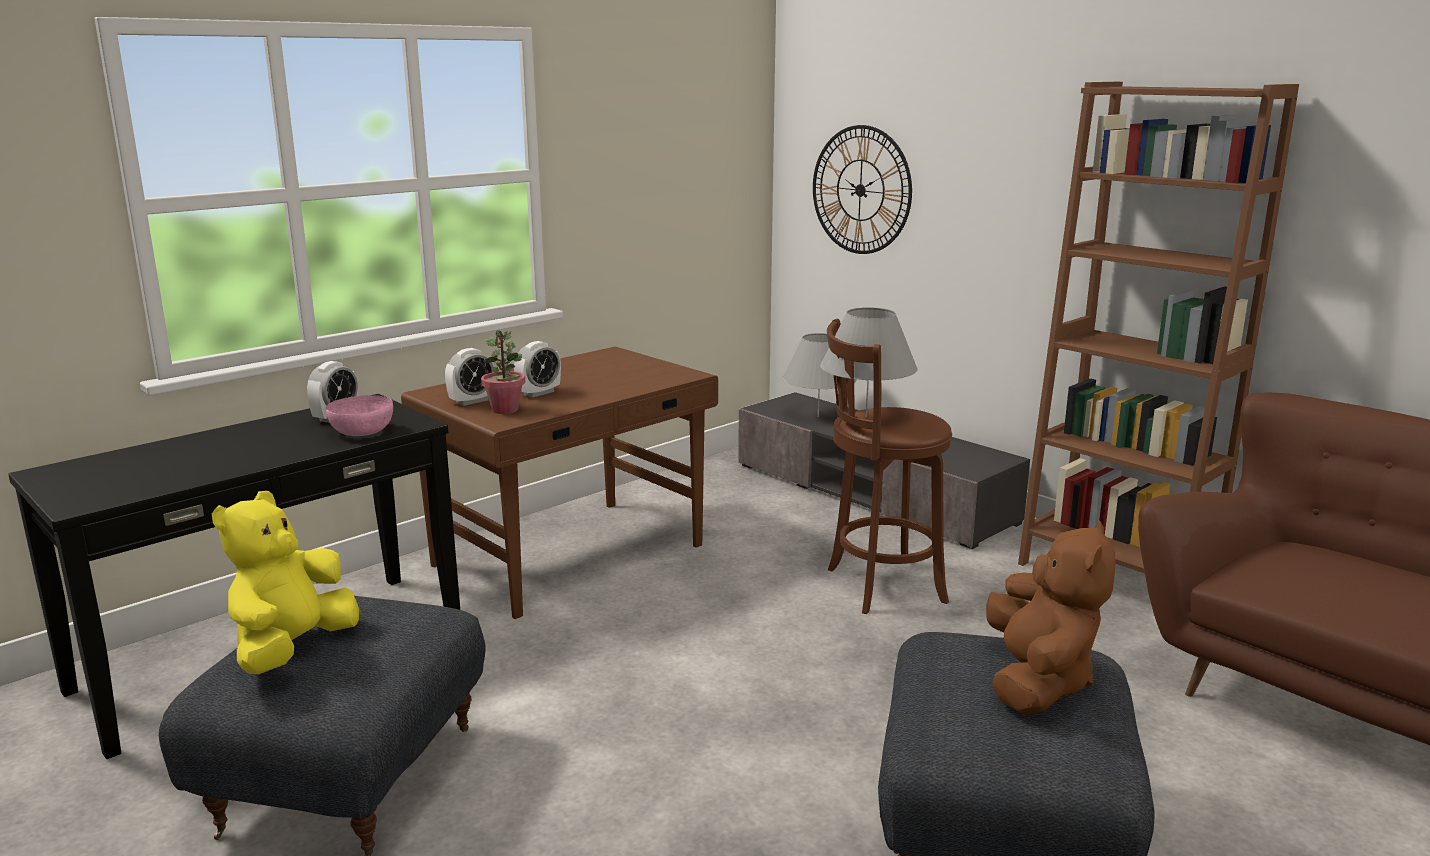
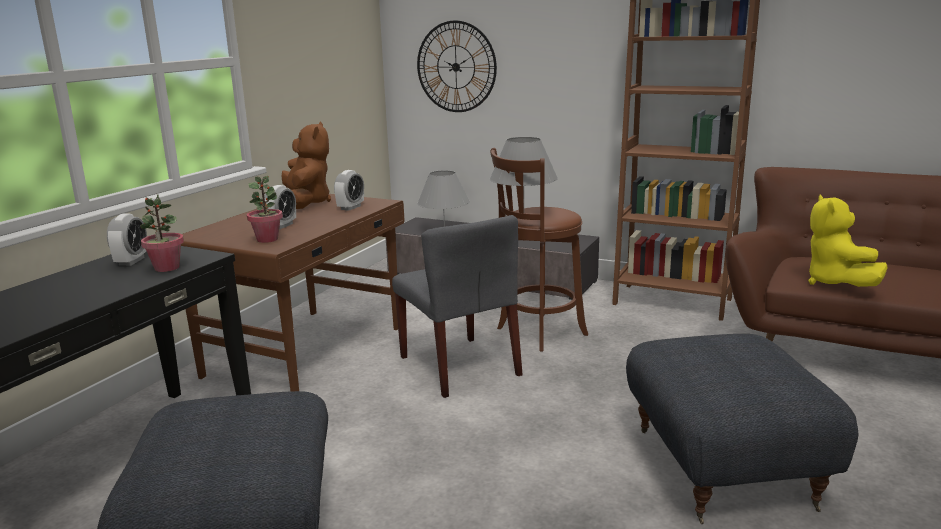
camera: 20 degrees left, 0 degrees up
(292, 650) = (193, 446): yellow plush toy -> yellow plush toy (836, 283)
(361, 432) = (166, 268): pink bowl -> potted plant
(472, 401) = (234, 237): alarm clock -> alarm clock (350, 207)
(742, 613) = (460, 366): none -> grey chair
(1037, 681) = (741, 356): brown plush toy -> brown plush toy (306, 203)

